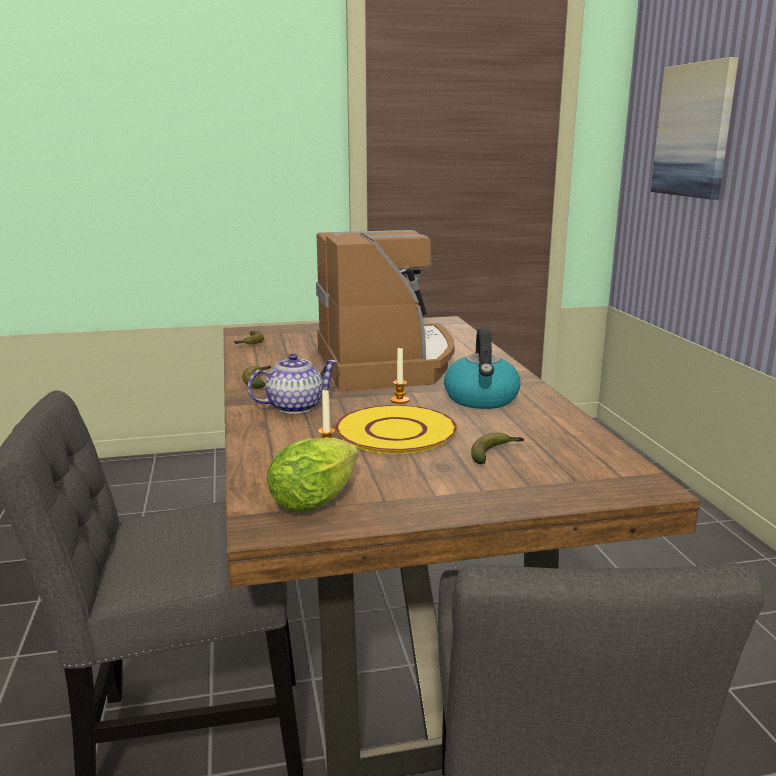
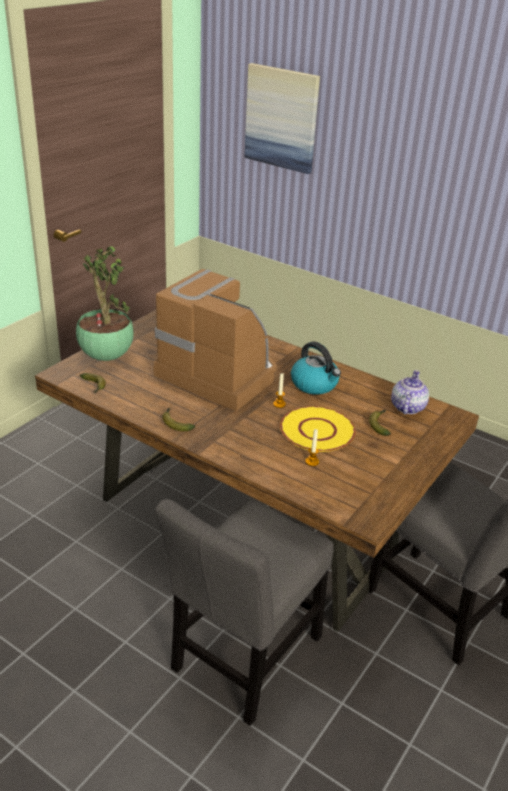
camera: 45 degrees left, 15 degrees up
(294, 407) = (237, 436): teapot -> teapot (407, 407)
(306, 331) = (105, 356): none -> potted plant
(318, 499) = (360, 493): lettuce -> none

